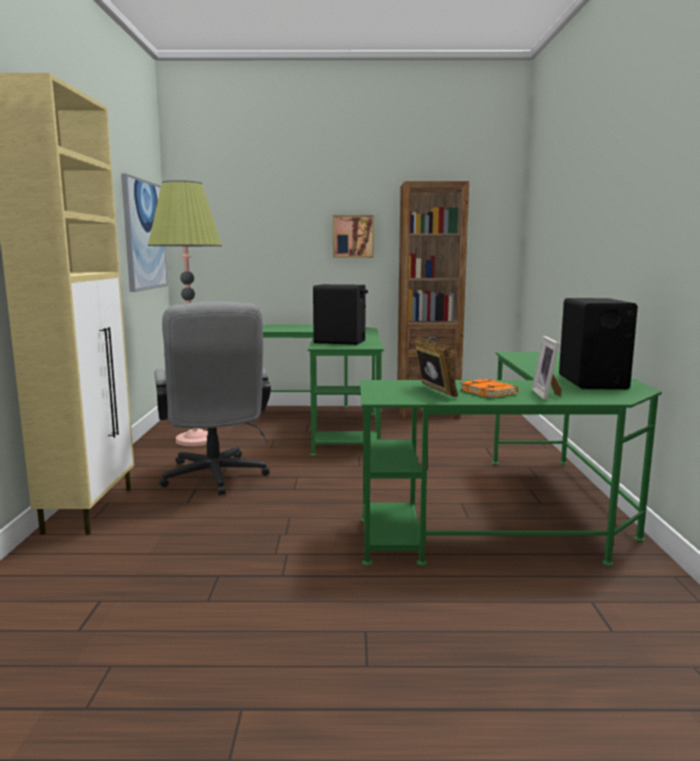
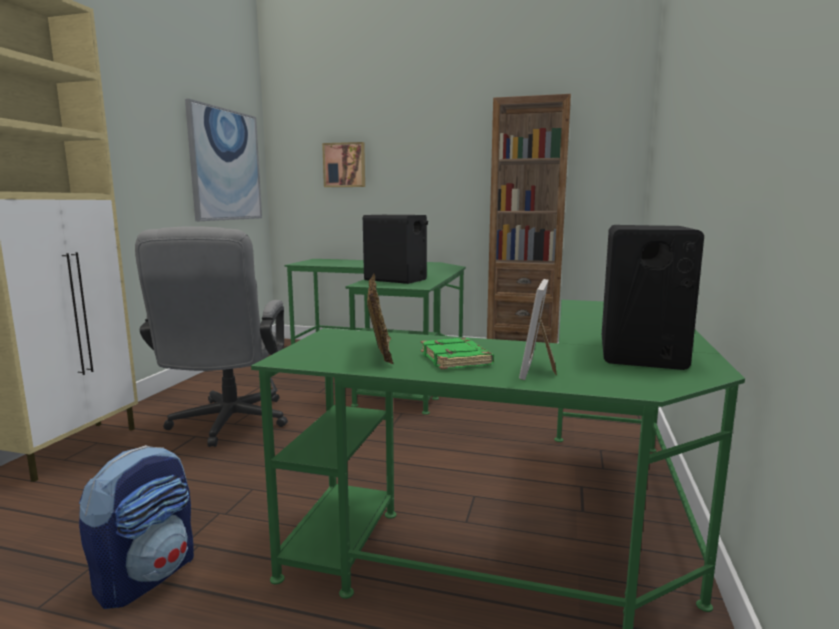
camera: 15 degrees right, 0 degrees up
(195, 440) = (255, 376): floor lamp -> none
(269, 574) = (147, 575): none -> backpack
(353, 236) = (448, 166): picture -> picture (344, 165)
(489, 392) = (457, 359): orange book -> green book

